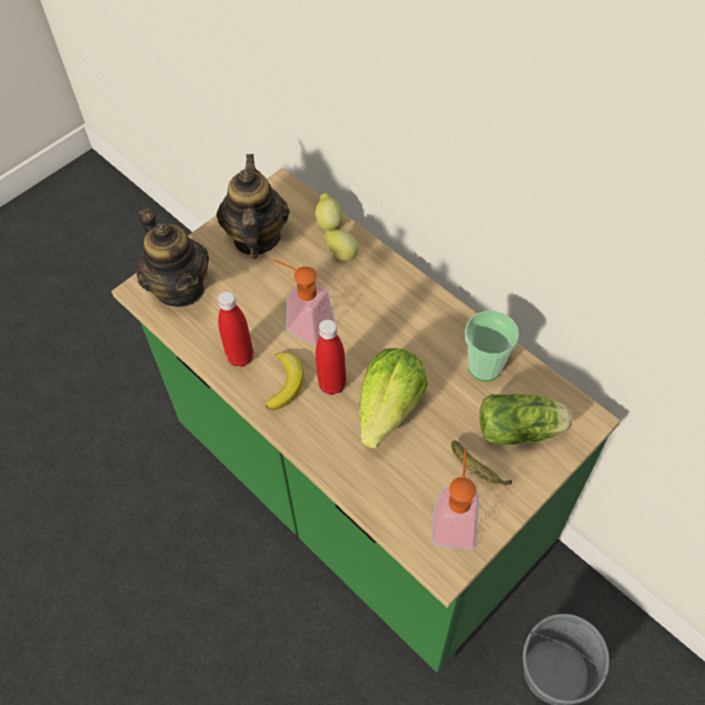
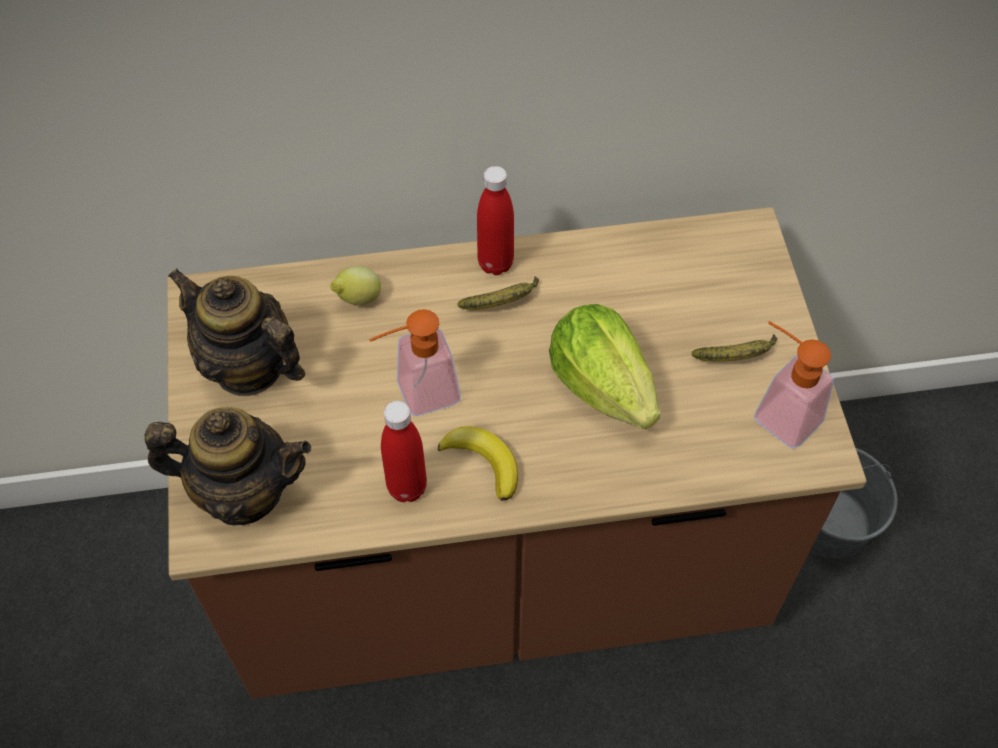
camera: 55 degrees left, 0 degrees up
(329, 222) = (300, 283): lemon -> none
(332, 384) = (525, 418): red bottle -> red bottle (495, 263)
(357, 494) = (499, 571): green counter -> brown counter
(402, 322) = (502, 302): none -> banana
(485, 366) = (622, 269): cup -> none
(522, 430) = (721, 289): lettuce -> none

